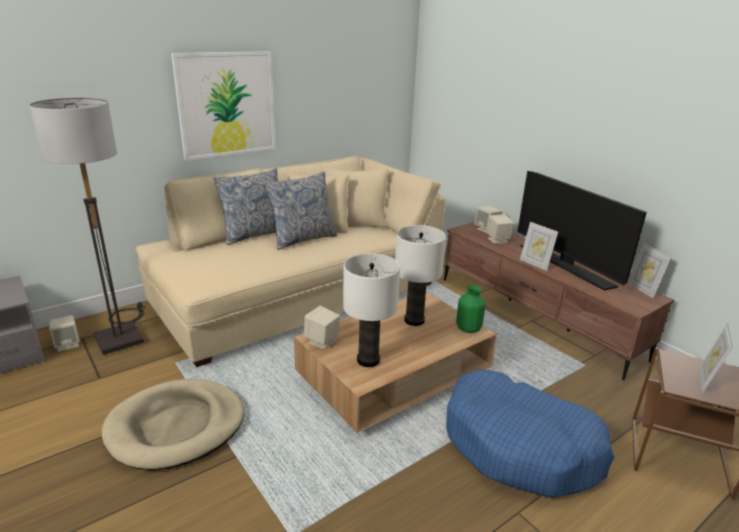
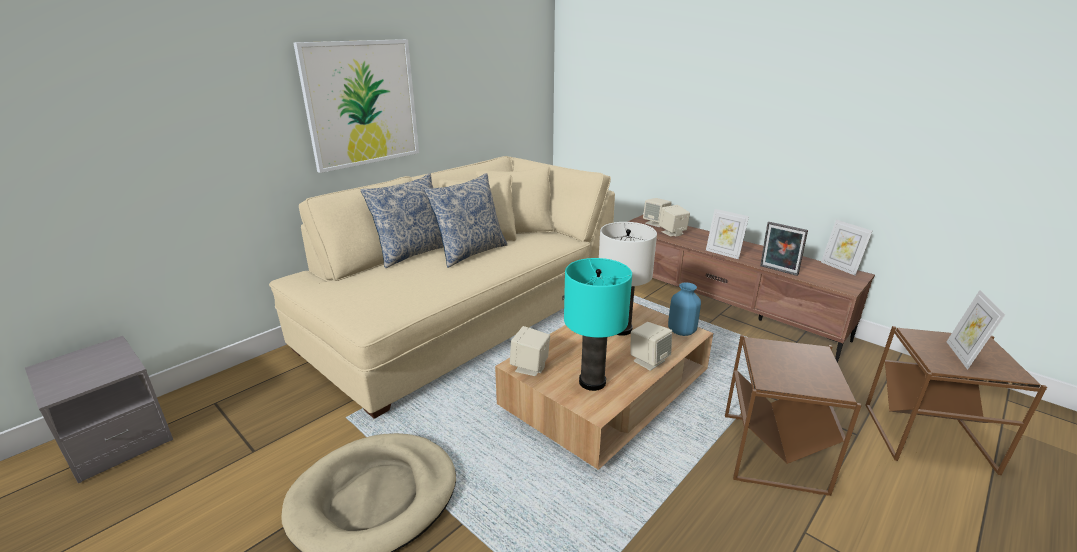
camera: 10 degrees left, 0 degrees up
(67, 344) = (198, 414): beige speaker -> beige speaker (648, 360)
(121, 333) = (265, 389): floor lamp -> none
(368, 360) = (591, 382): white table lamp -> turquoise table lamp
(468, 329) = (682, 331): green vase -> blue vase
(520, 446) = (772, 453): blue dog bed -> brown side table
(566, 265) = (754, 251): television -> none
(578, 286) = (778, 271): none -> picture frame

